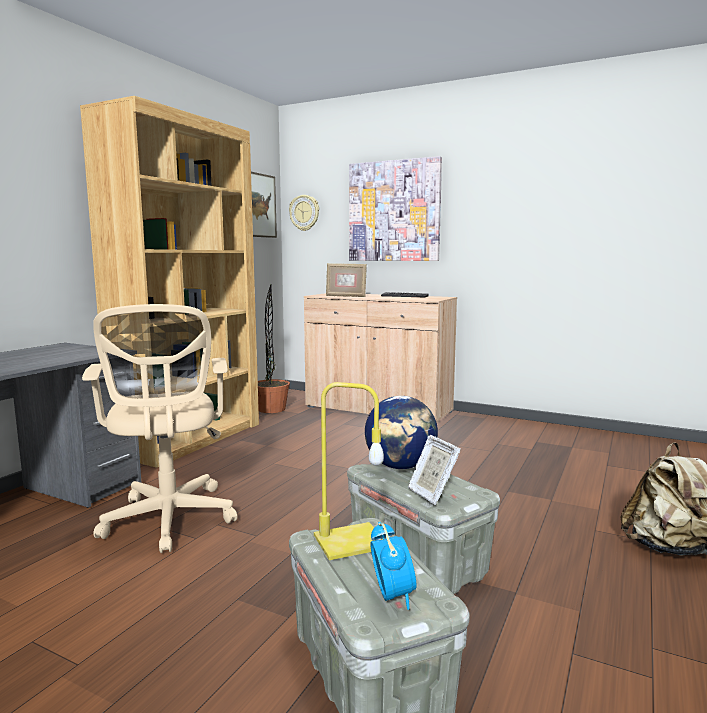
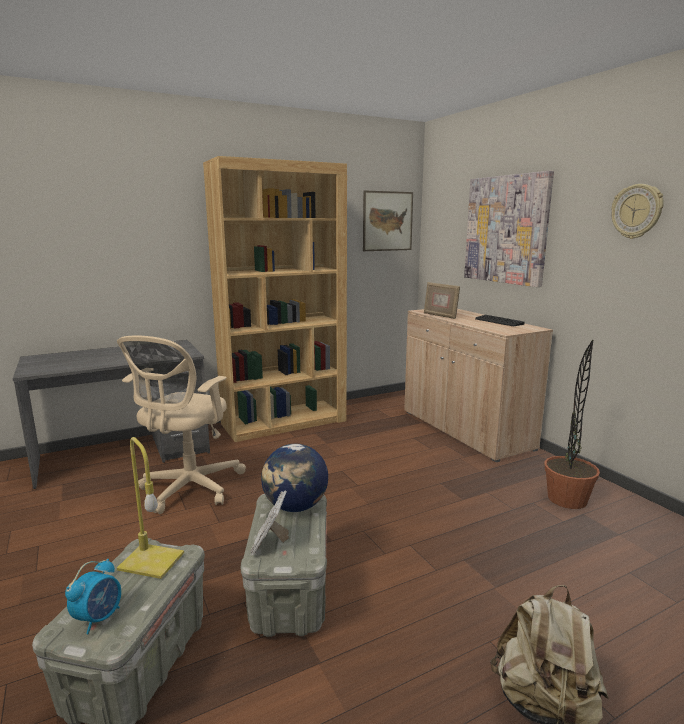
camera: 35 degrees right, 5 degrees up
(271, 409) = (374, 408): potted plant -> potted plant (567, 499)
(304, 213) = (436, 227): wall clock -> wall clock (637, 211)

